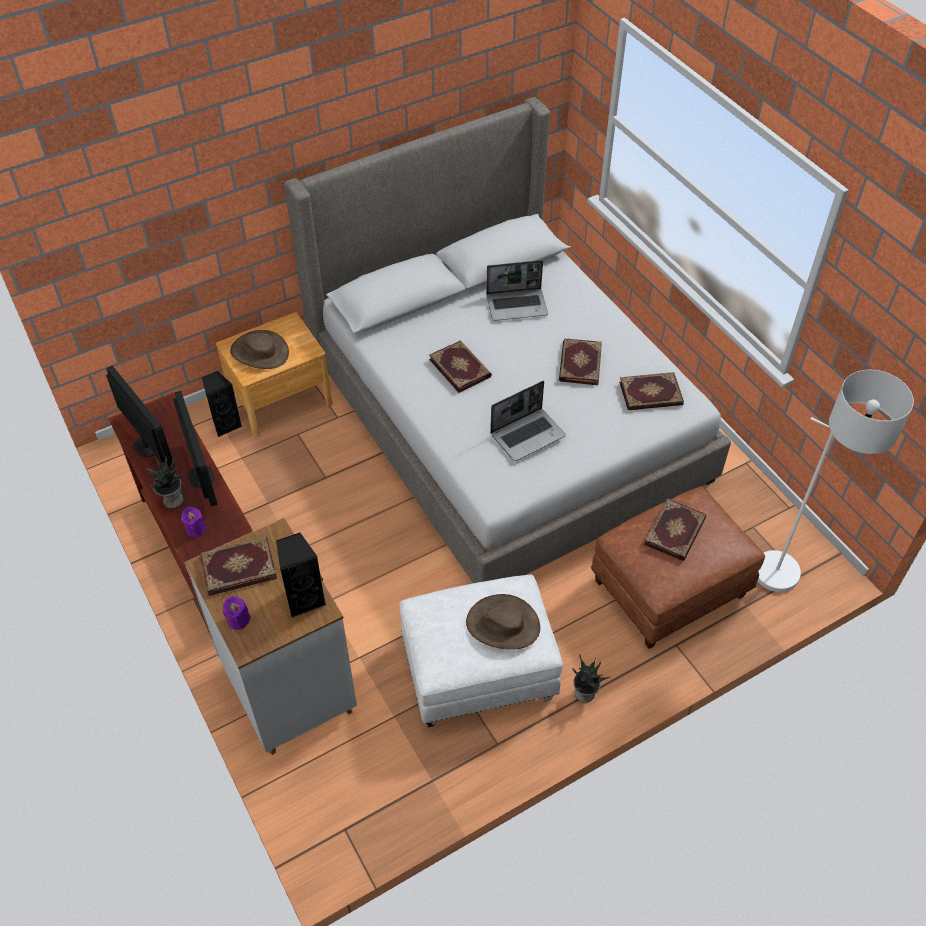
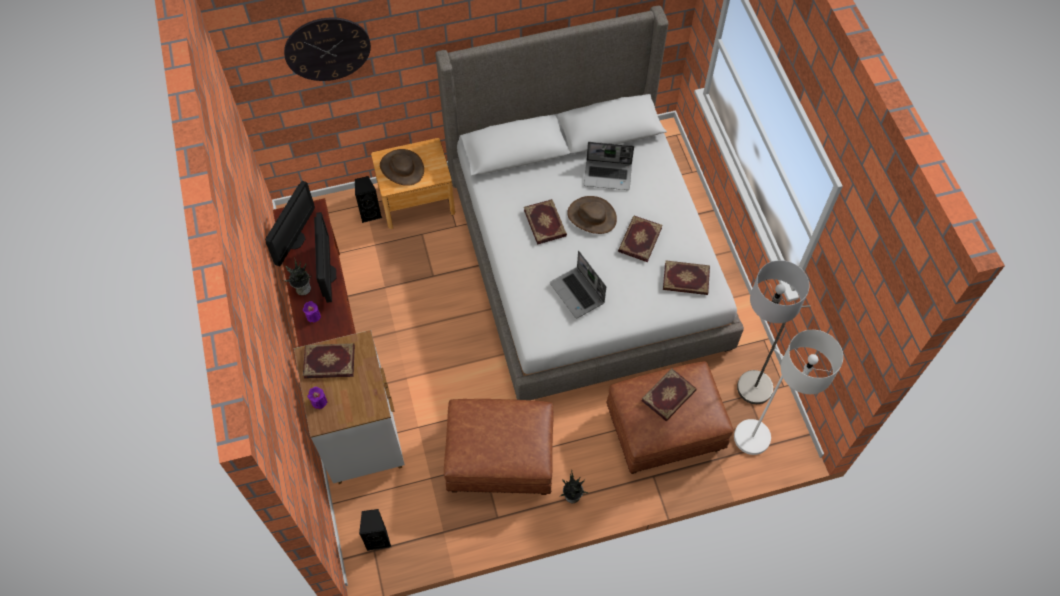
camera: 15 degrees right, 10 degrees up
(147, 446) = (295, 240): monitor -> monitor turned 45 degrees clockwise
(149, 190) = (327, 49): none -> wall clock
(304, 598) = (367, 396): black speaker -> black speaker (378, 538)
(477, 672) = (499, 460): white ottoman -> brown ottoman
(503, 624) = (516, 438): brown hat -> brown hat (592, 216)
(528, 434) = (578, 293): laptop -> laptop turned 75 degrees clockwise
(744, 520) = (743, 388): none -> grey floor lamp

